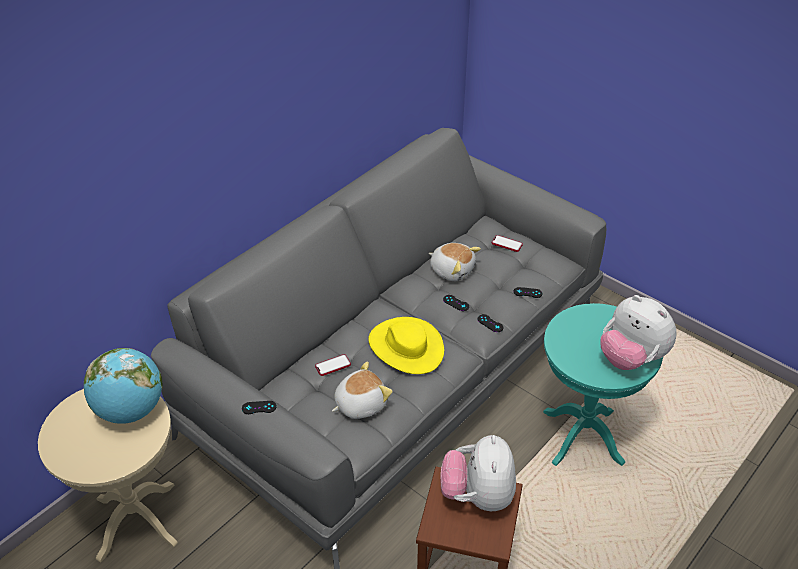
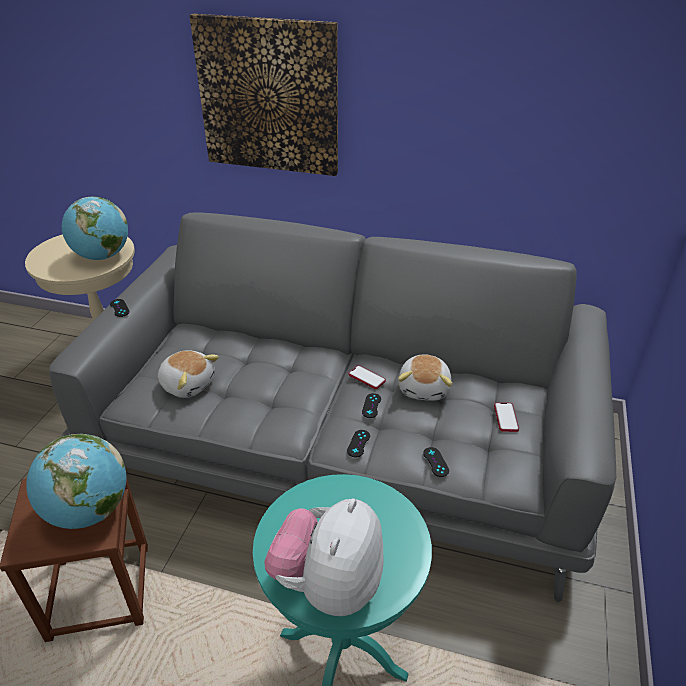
camera: 65 degrees right, 5 degrees down
(212, 143) = (269, 96): none -> picture
(333, 366) = (228, 351): phone -> phone (366, 378)
(406, 347) = (280, 389): yellow hat -> none
(477, 495) = (89, 511): plush toy -> globe

